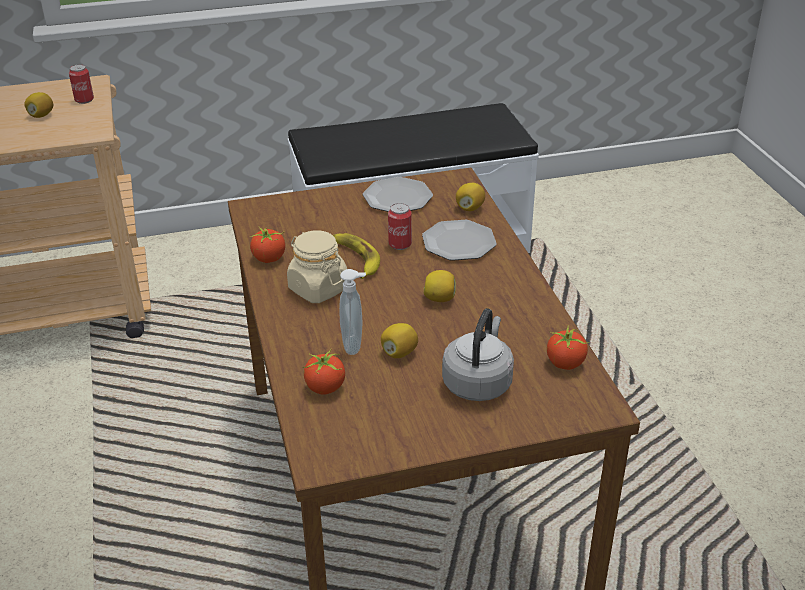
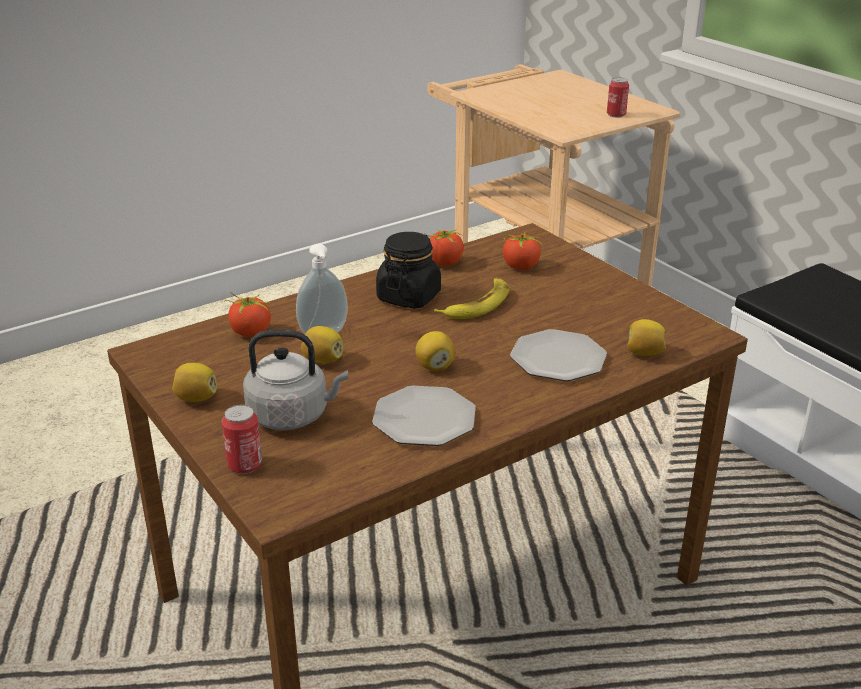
camera: 70 degrees right, 5 degrees down
(41, 115) = (569, 108): lemon -> lemon (196, 398)
(318, 289) = (409, 297): beige jar -> black jar
(398, 197) = (623, 304): plate -> plate (425, 419)
(400, 244) = (524, 324): can -> can (245, 465)
(565, 364) = (352, 470): tomato -> tomato (520, 267)

